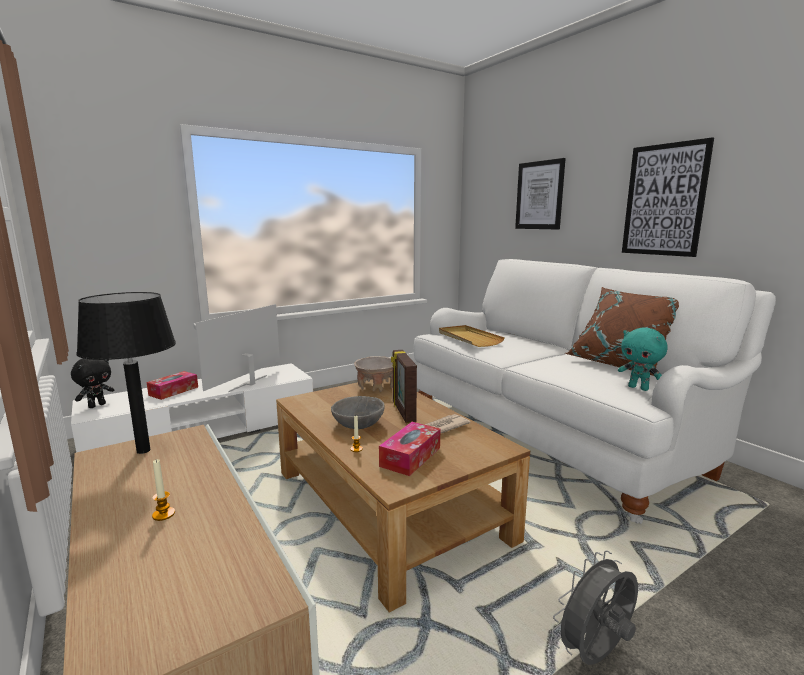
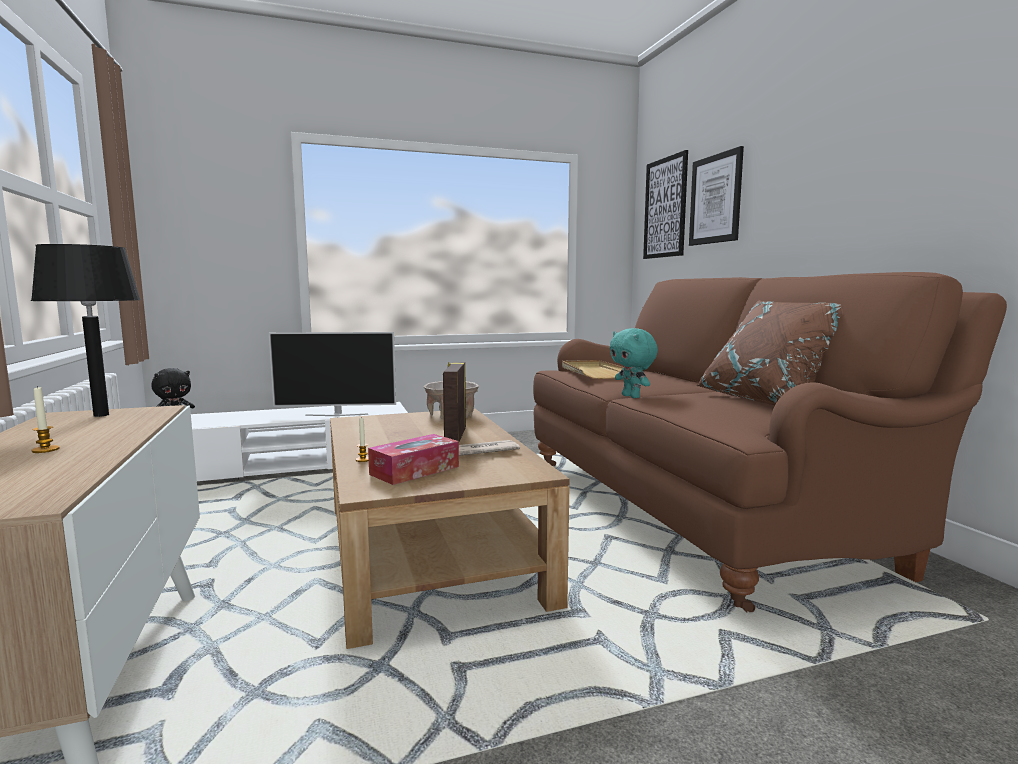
camera: 15 degrees right, 5 degrees down
(173, 391) = (256, 415): tissue box -> none
(249, 383) = (337, 414): television -> television turned 135 degrees counterclockwise
(358, 424) = (391, 441): grey bowl -> none
(554, 435) = (699, 507): white sofa -> brown sofa
(595, 655) = (570, 740): grey fan -> none
(639, 388) = (764, 421): turquoise plush toy -> turquoise plush toy (632, 396)
(664, 200) = (859, 182): picture -> picture (665, 208)

